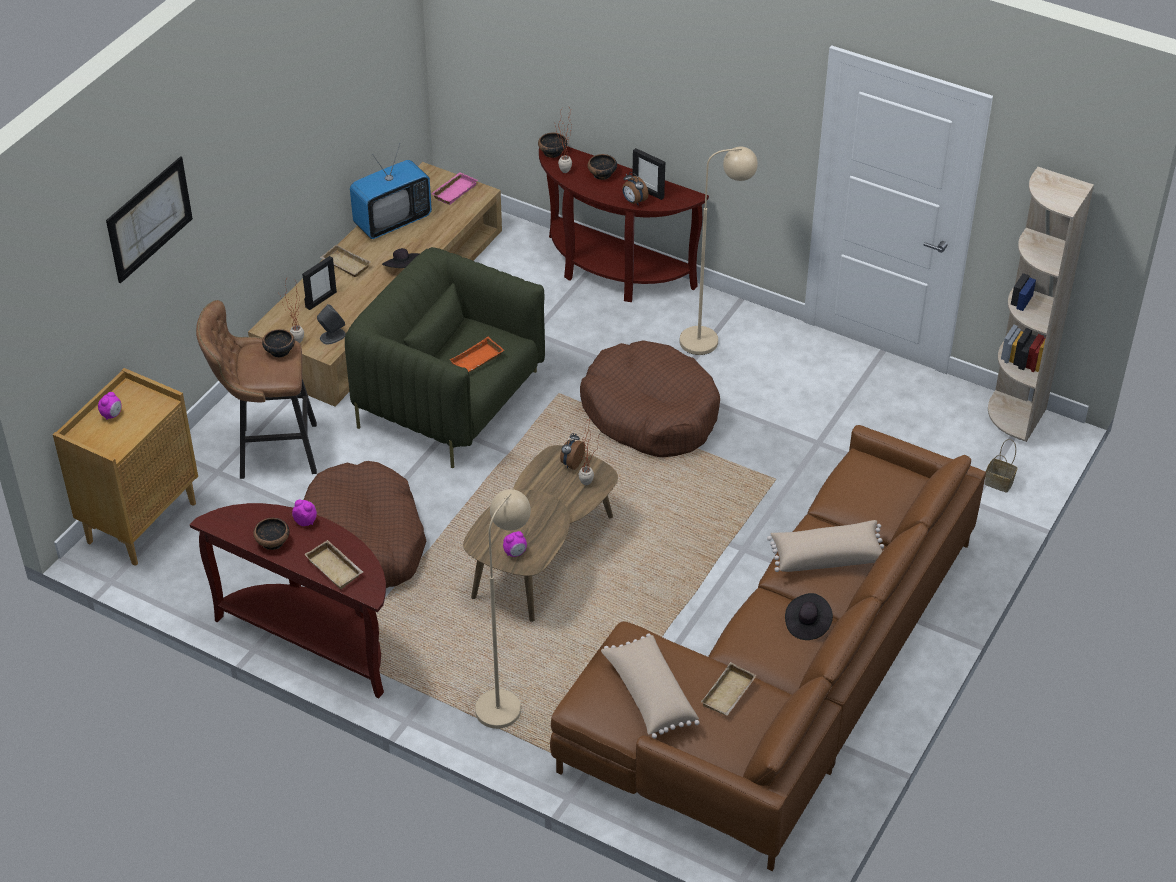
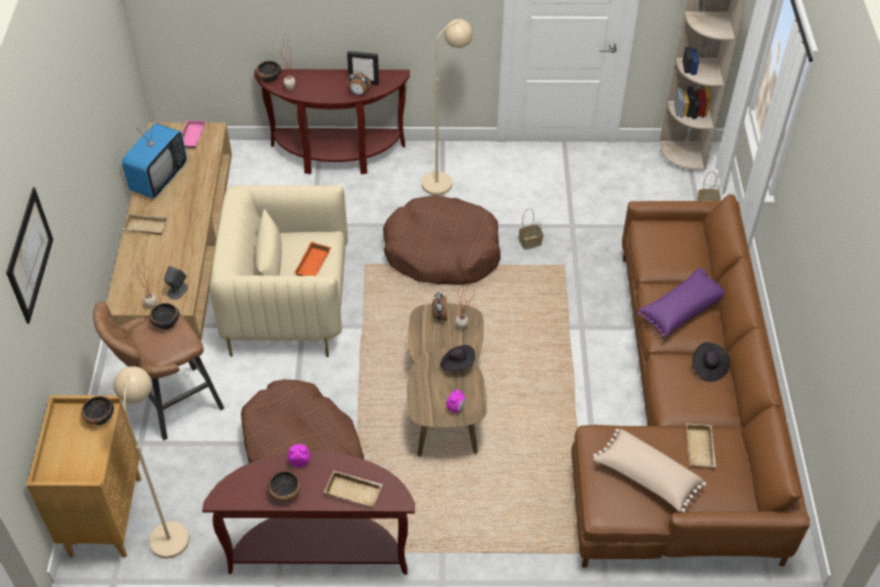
camera: 30 degrees left, 5 degrees up
(112, 415) = (66, 442): alarm clock -> none
(321, 299) = (146, 264): picture frame -> none
(402, 268) = (194, 212): black hat -> black hat (457, 364)
(450, 400) = (287, 303): green armchair -> beige armchair
(505, 700) = (503, 527): beige floor lamp -> beige floor lamp (171, 529)
(602, 174) = (320, 81): bowl -> bowl (100, 417)
(757, 441) = (530, 241): none -> basket
(826, 556) = (681, 309): beige pillow -> purple pillow

